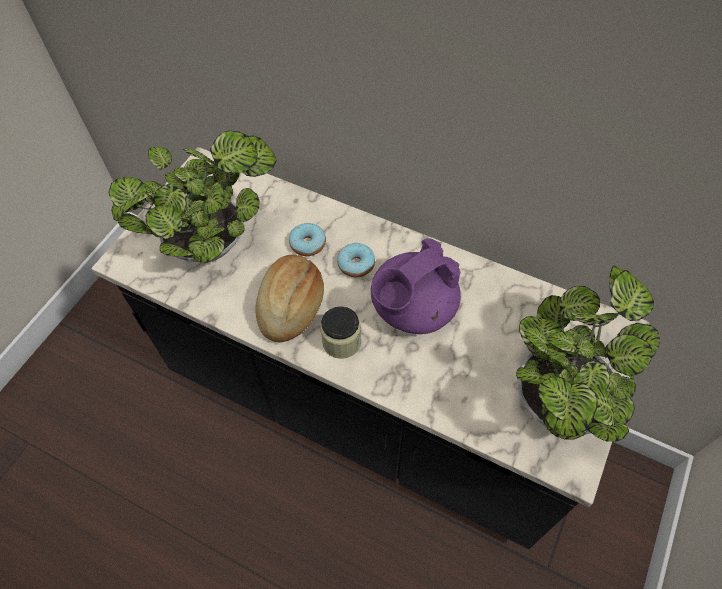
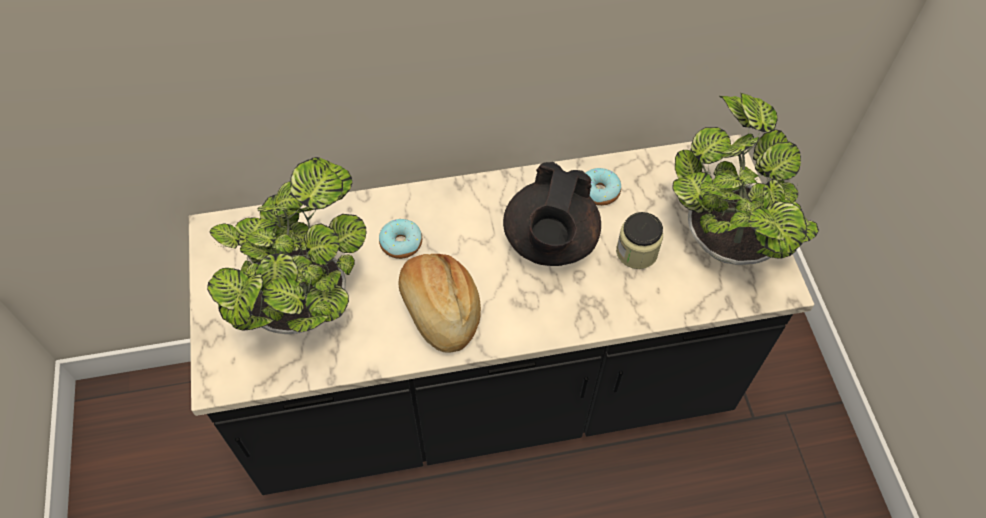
camera: 40 degrees left, 0 degrees up
(341, 342) = (515, 311): jar -> jar (636, 252)
(356, 264) = (464, 234): donut -> donut (599, 191)
(412, 309) = (550, 242): purple teapot -> black teapot

